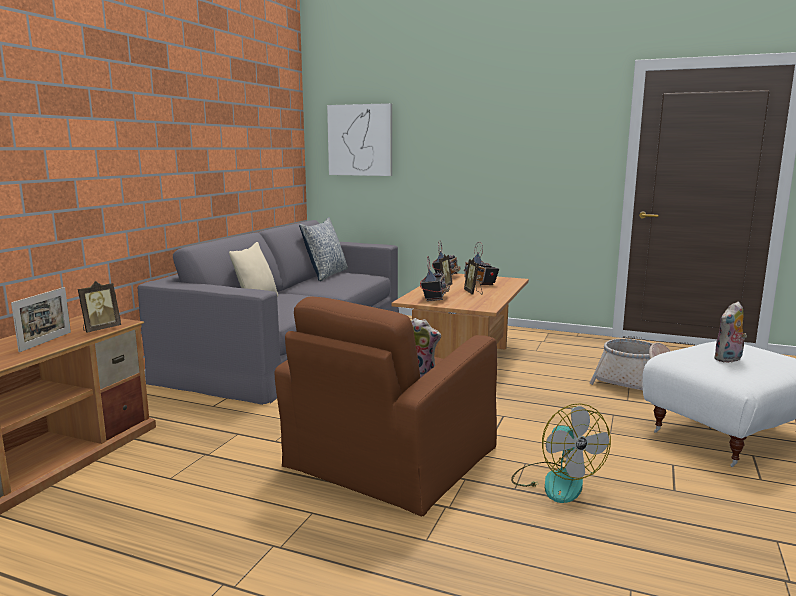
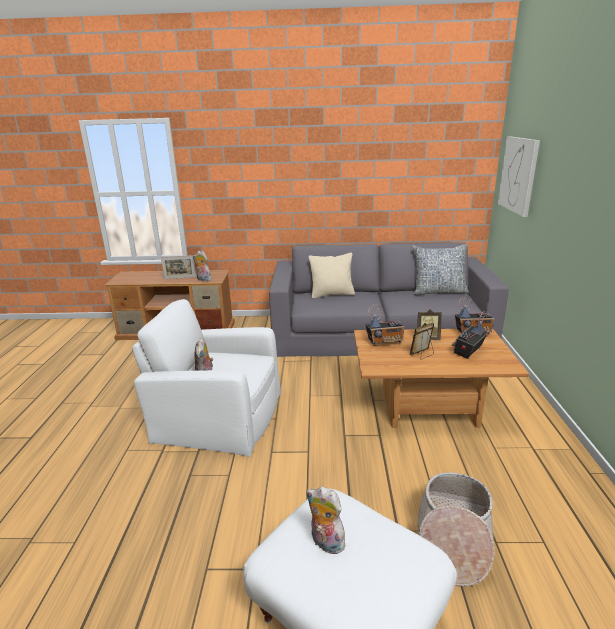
camera: 70 degrees right, 10 degrees up
(100, 329) = (203, 280): picture frame -> plush toy
(390, 458) = (217, 416): brown armchair -> white armchair
(555, 481) = (204, 494): fan -> none

